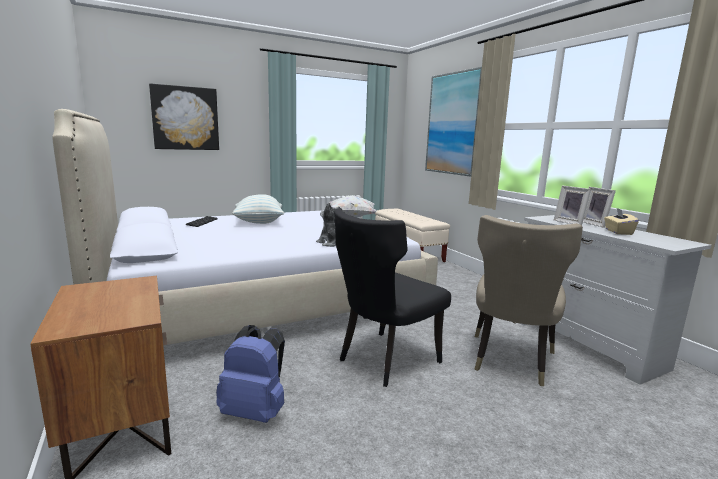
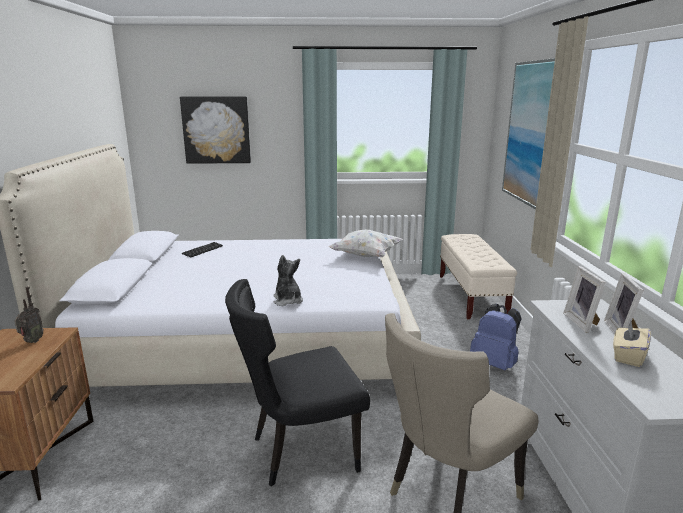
camera: 25 degrees right, 5 degrees up
(119, 289) = (31, 342): none -> radio
(255, 411) = (133, 477): blue backpack -> blue backpack (494, 364)
(259, 222) = (255, 256): pillow -> none

